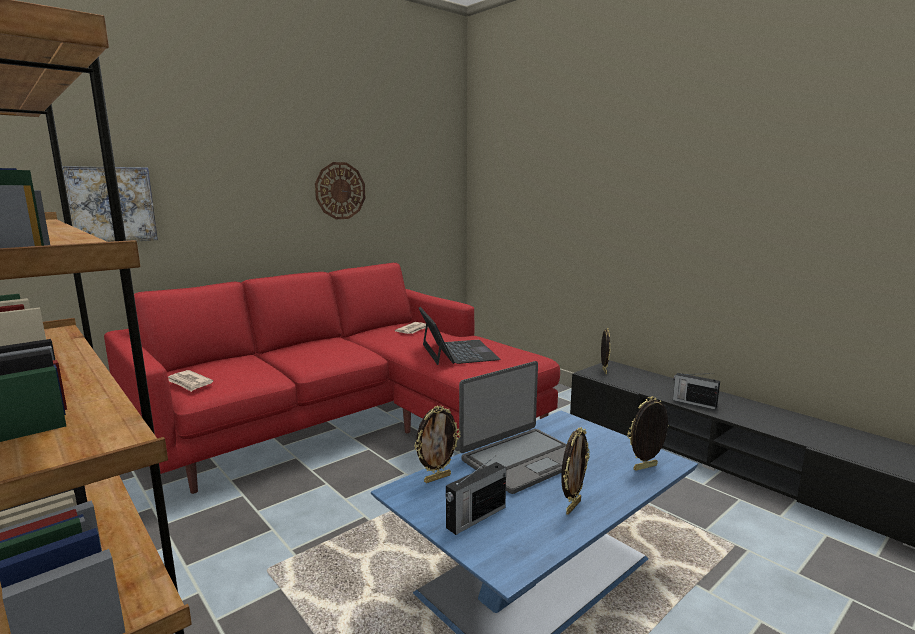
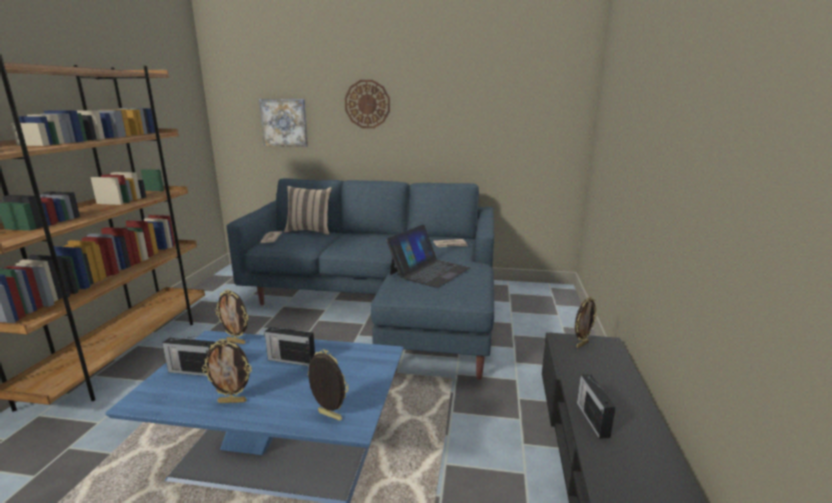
camera: 50 degrees right, 5 degrees up
(215, 361) = (310, 231): none -> beige pillow
(340, 191) = (443, 116): wall clock -> wall clock (367, 104)
(349, 426) = (383, 304): red sofa -> blue sofa
(522, 460) = (290, 360): laptop -> radio

